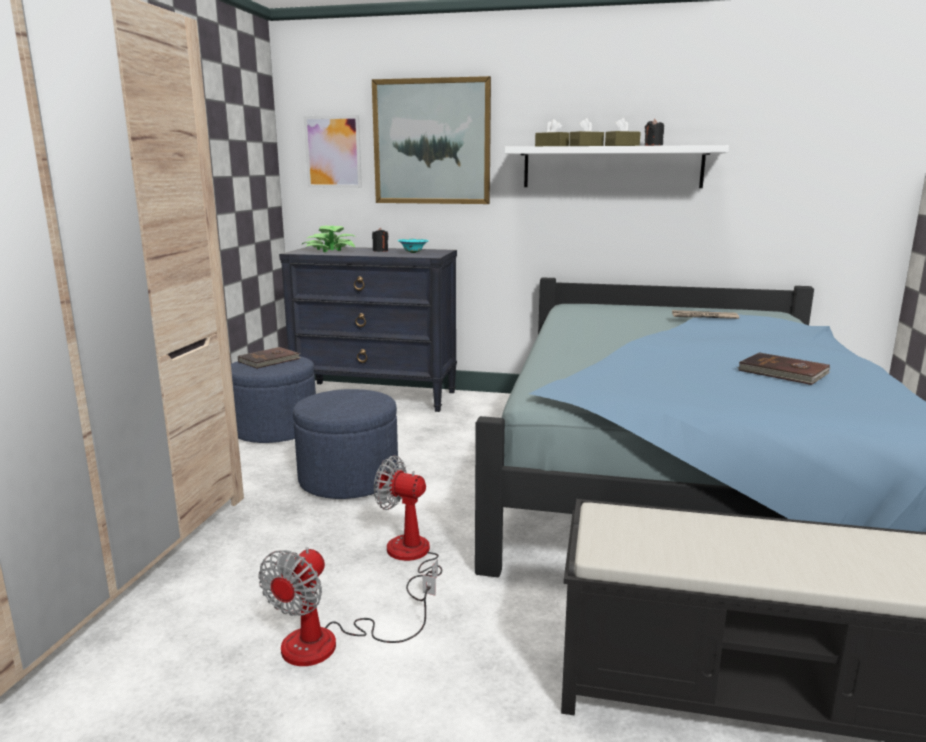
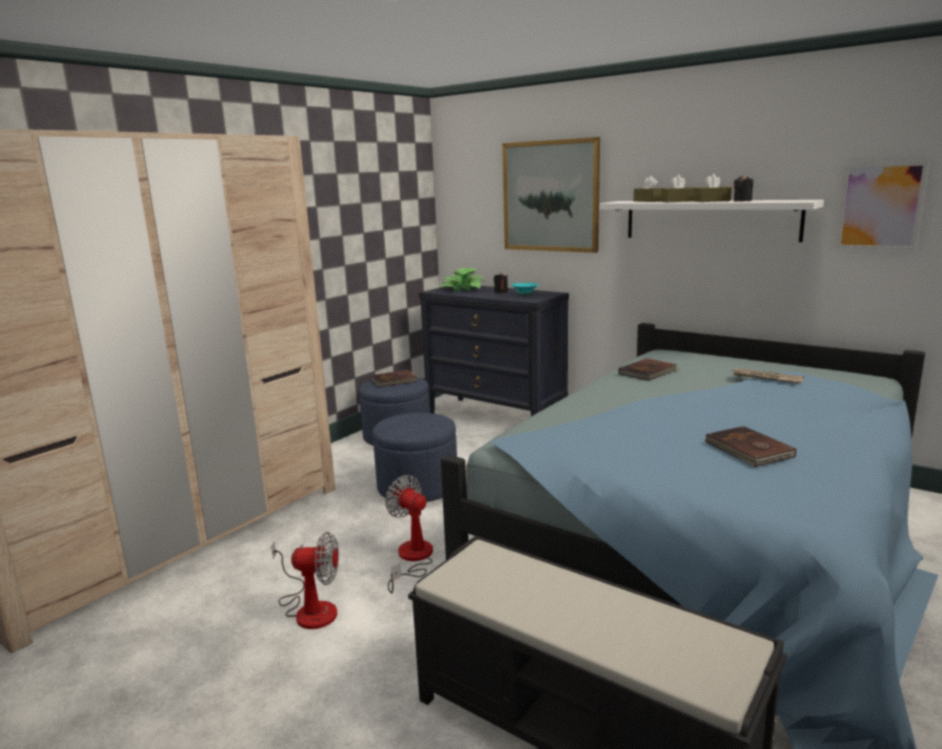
camera: 25 degrees right, 0 degrees up
(330, 643) = (310, 608): fan -> fan turned 135 degrees counterclockwise
(333, 152) = (474, 205): picture -> picture (880, 206)
(588, 321) = (648, 372): none -> brown book

